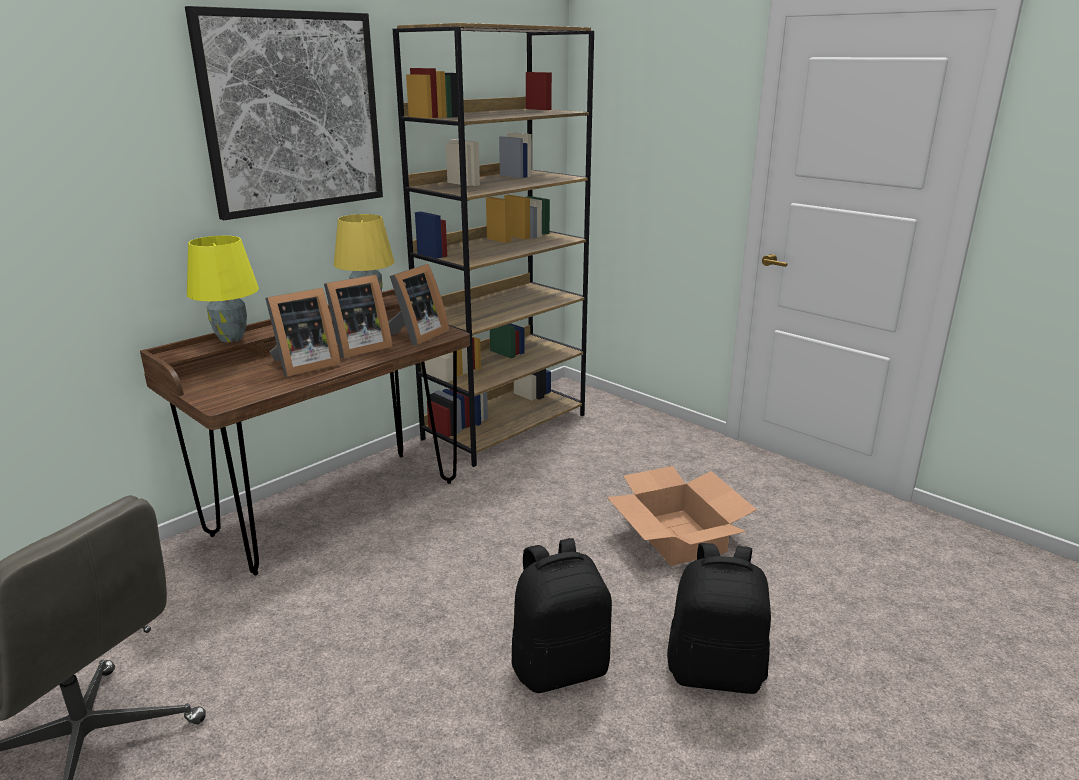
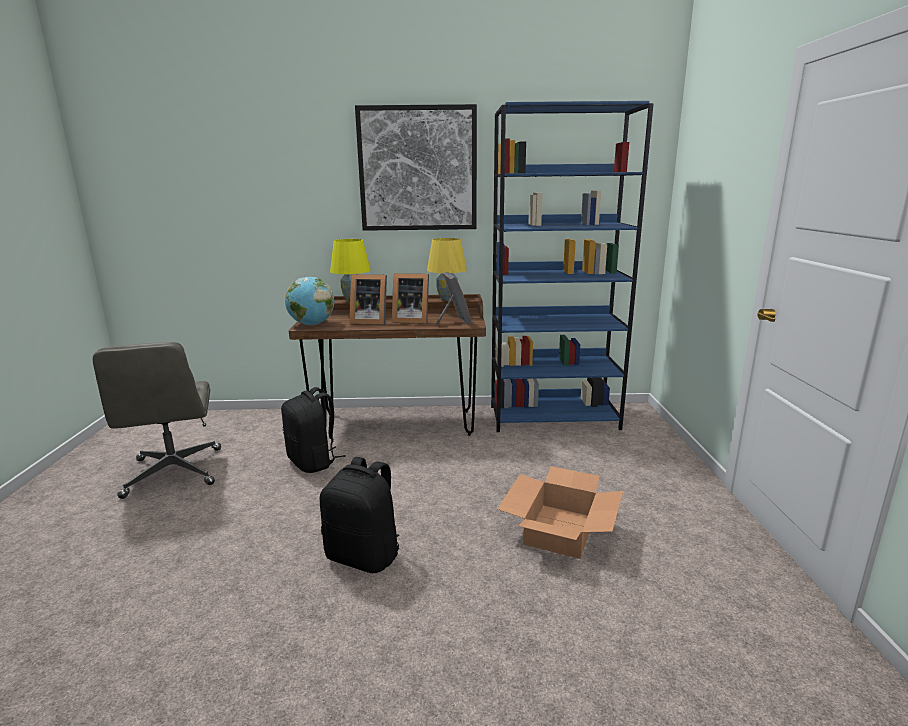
camera: 45 degrees right, 5 degrees down
(224, 395) = (311, 324): none -> globe
(416, 336) = (453, 322): picture frame -> picture frame turned 90 degrees counterclockwise
(505, 426) = (554, 417): brown bookcase -> blue bookcase
(716, 671) = (441, 620): black backpack -> black backpack (313, 462)

